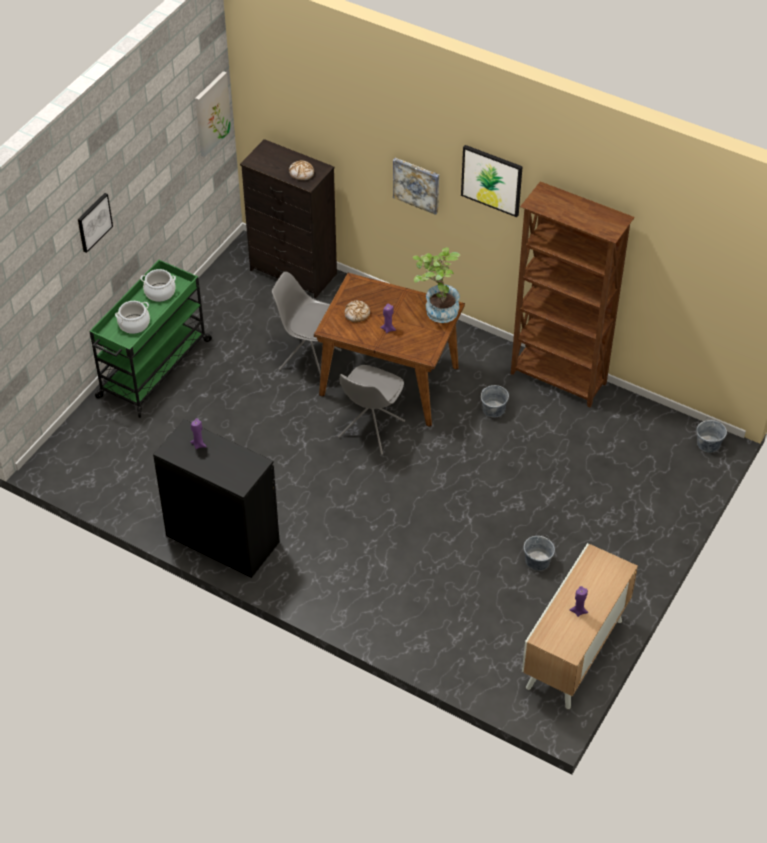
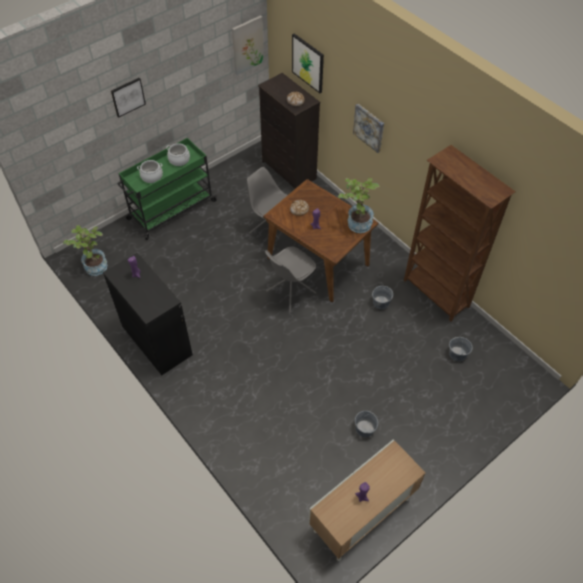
camera: 20 degrees right, 5 degrees up
(82, 470) = (94, 265): none -> potted plant
(492, 180) = (418, 135): picture -> picture (308, 63)
(708, 444) = (529, 377): grey bucket -> grey bucket (457, 354)

